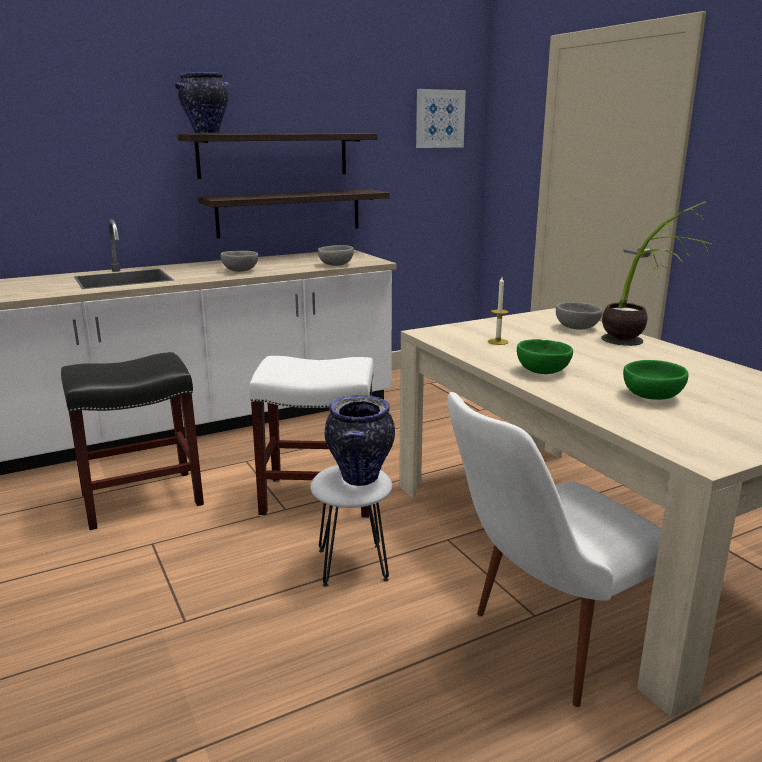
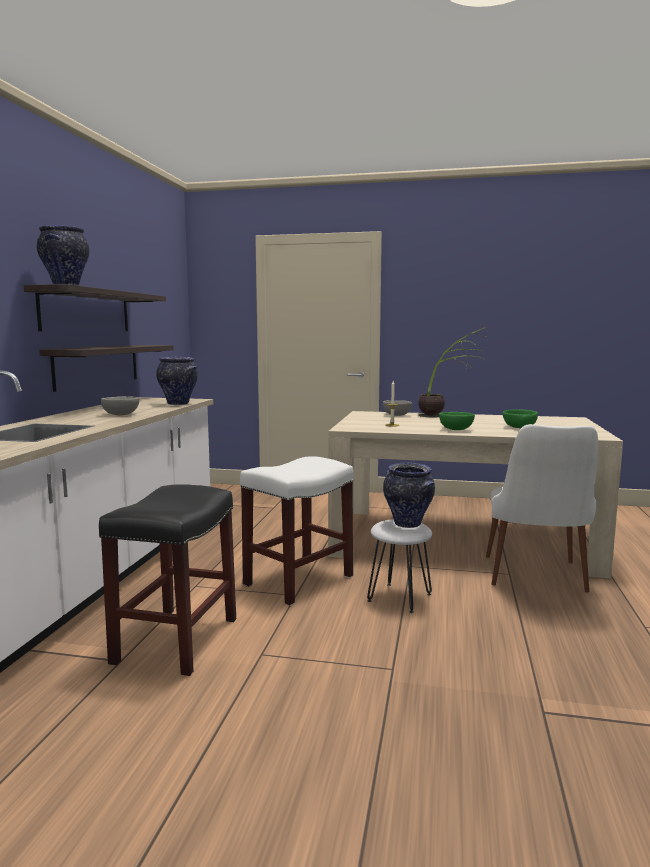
camera: 50 degrees left, 10 degrees down
(336, 265) = (178, 404): grey bowl -> vase
(439, 119) = (169, 289): picture -> none

